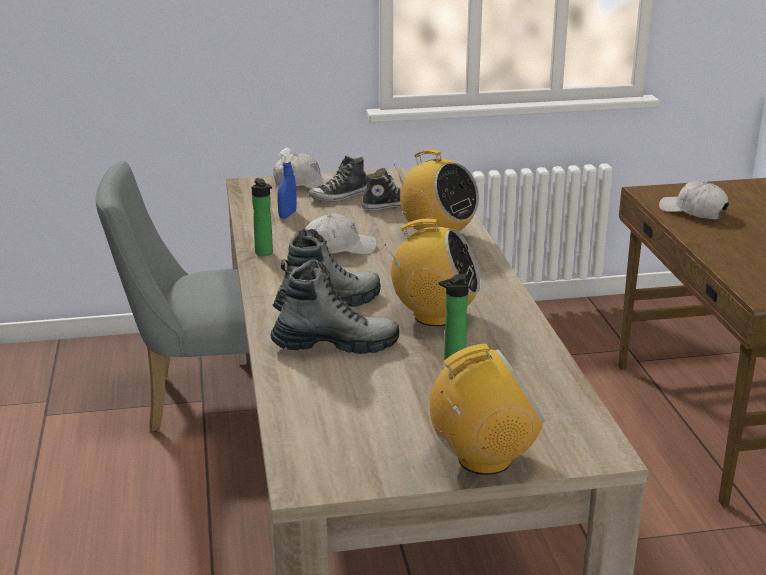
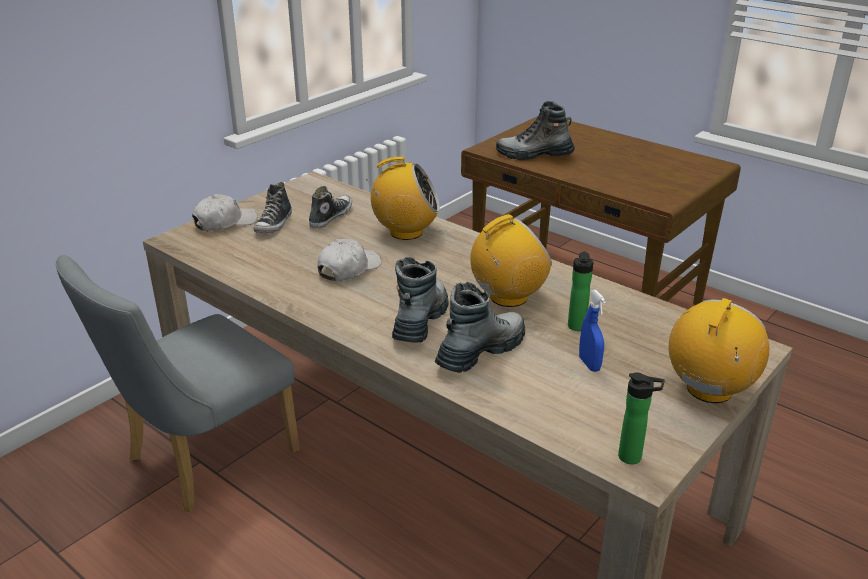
camera: 40 degrees left, 5 degrees up
(265, 254) = (297, 298): bottle -> bottle (633, 458)
(287, 215) = (257, 255): blue spray bottle -> blue spray bottle (589, 364)
(693, 211) = (534, 155): white cap -> boot

